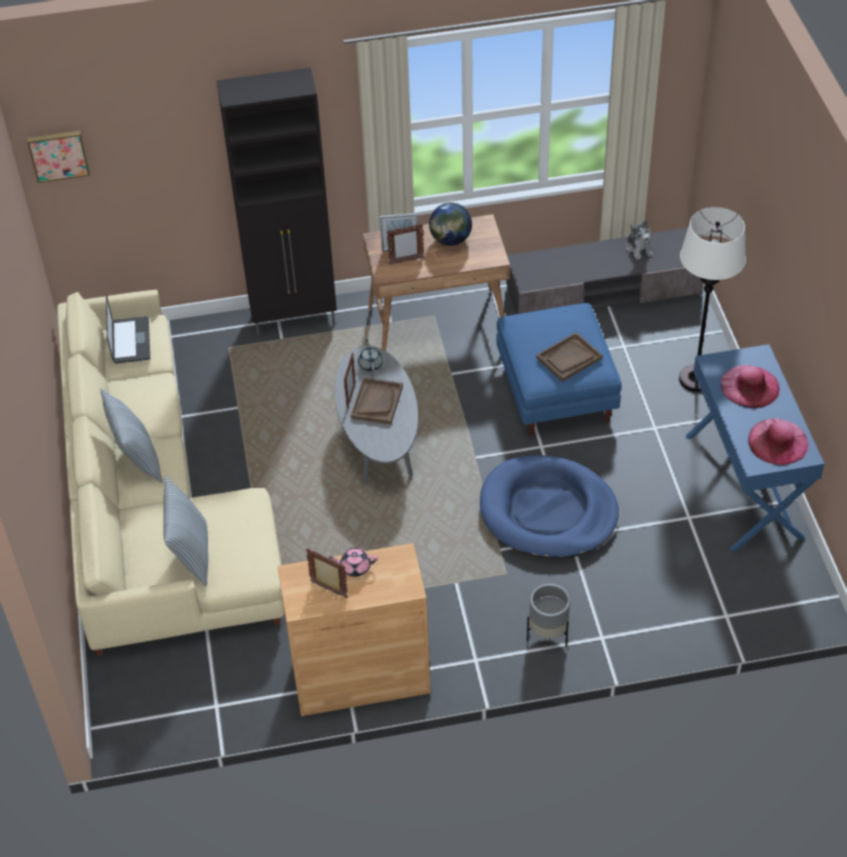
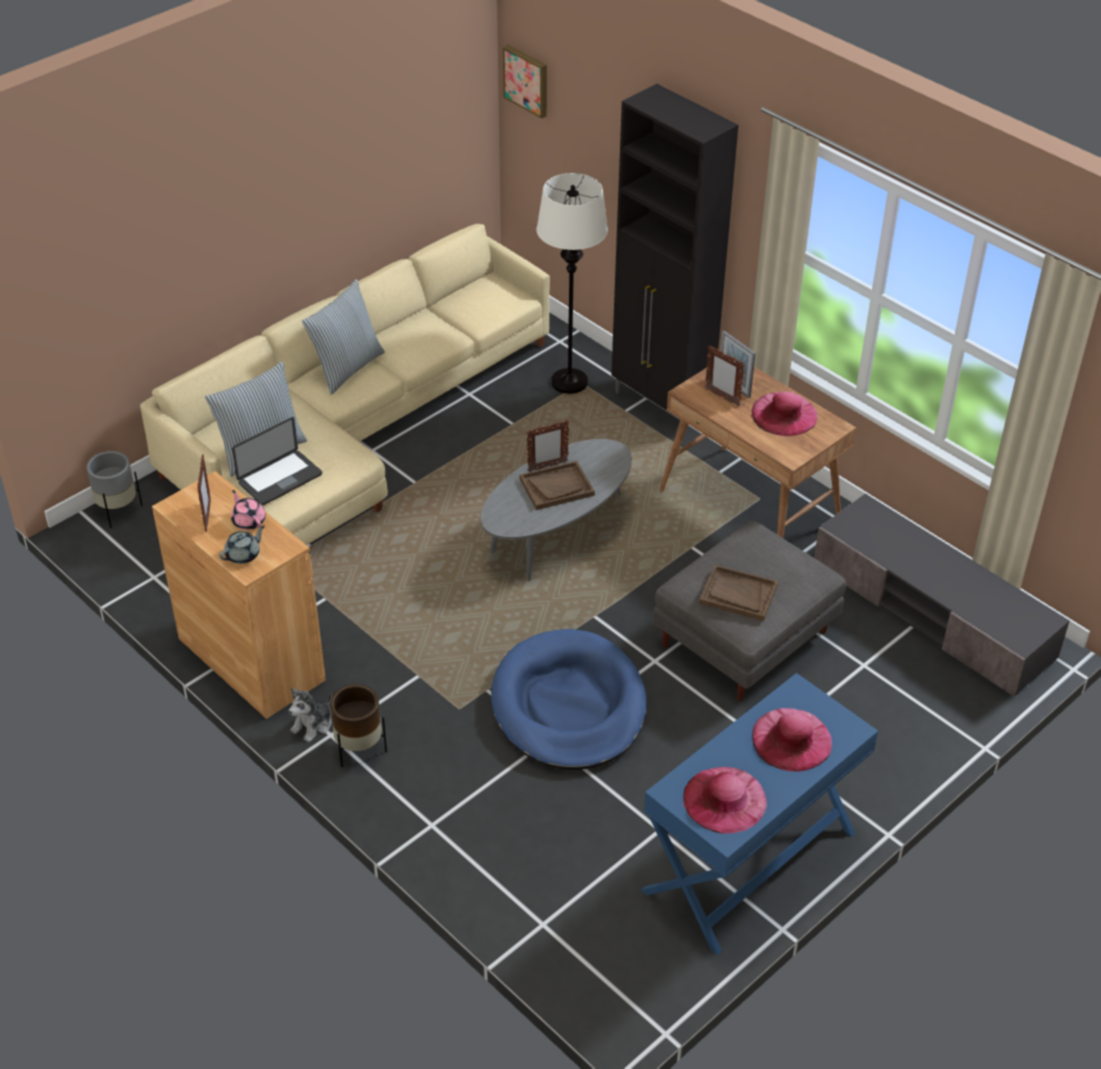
camera: 55 degrees right, 5 degrees down
(131, 341) = (483, 297): laptop -> laptop (280, 479)
(370, 364) = (603, 460): grey teapot -> grey teapot (243, 555)
(450, 240) = (784, 414): globe -> pink hat
(502, 649) = (359, 749): none -> brown planter
(547, 634) = (404, 777): grey planter -> grey planter (118, 511)
(555, 389) = (745, 636): blue ottoman -> grey ottoman
(639, 248) = (987, 592): plush toy -> plush toy (313, 725)
(696, 379) = (874, 749): white floor lamp -> white floor lamp (569, 382)

